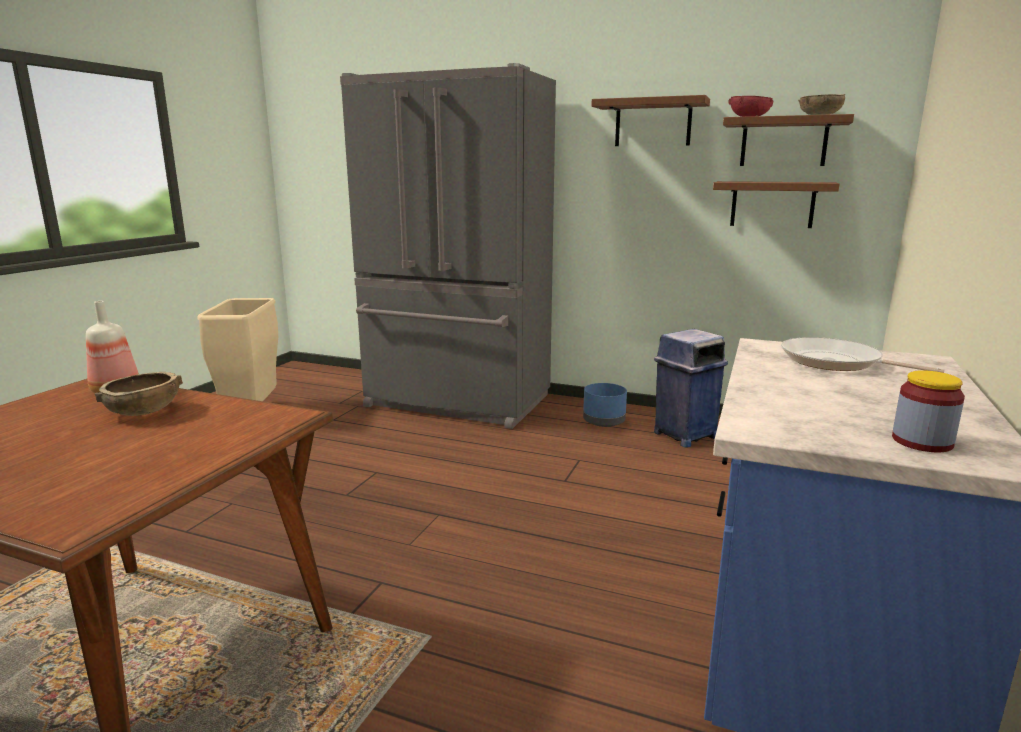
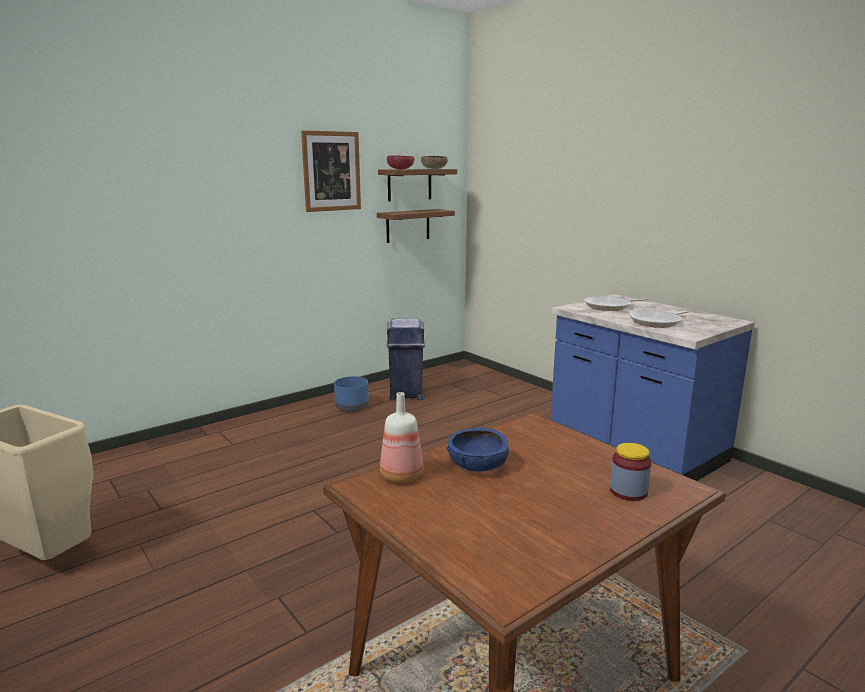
camera: 60 degrees left, 0 degrees up
(144, 411) = (477, 465): brown bowl -> blue bowl
(456, 402) = (226, 444): grey fridge -> none
(653, 123) = (331, 171): brown shelf -> picture
(799, 399) = (657, 322): none -> frying pan
(922, 441) = (712, 322): jar -> jar (628, 491)

